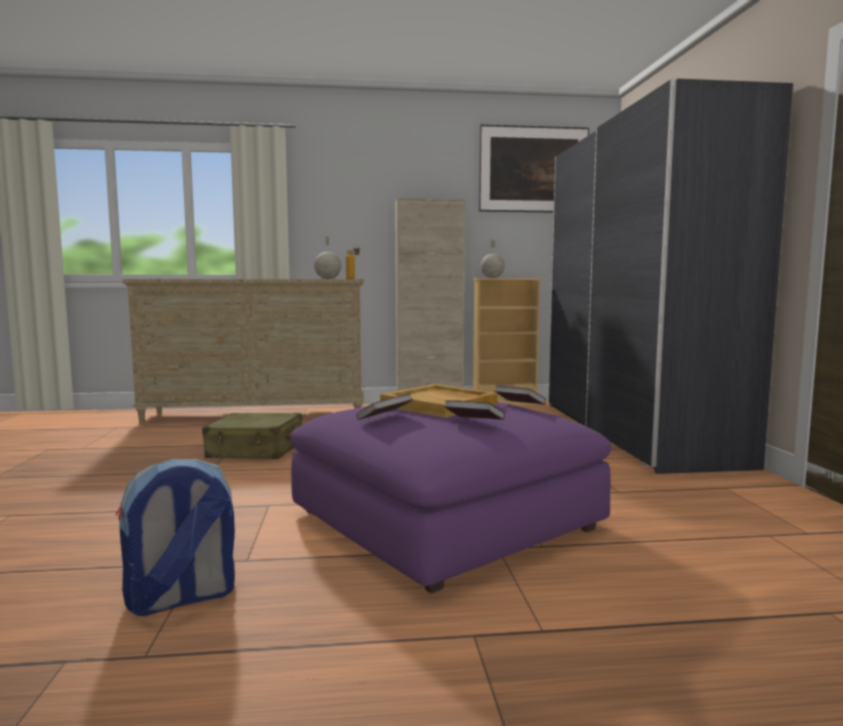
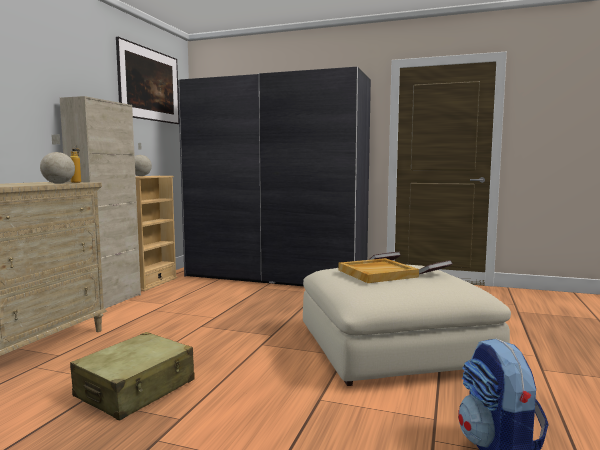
camera: 65 degrees left, 0 degrees up
(384, 418) = (409, 286): book -> none
(445, 520) = (392, 347): purple ottoman -> beige ottoman

